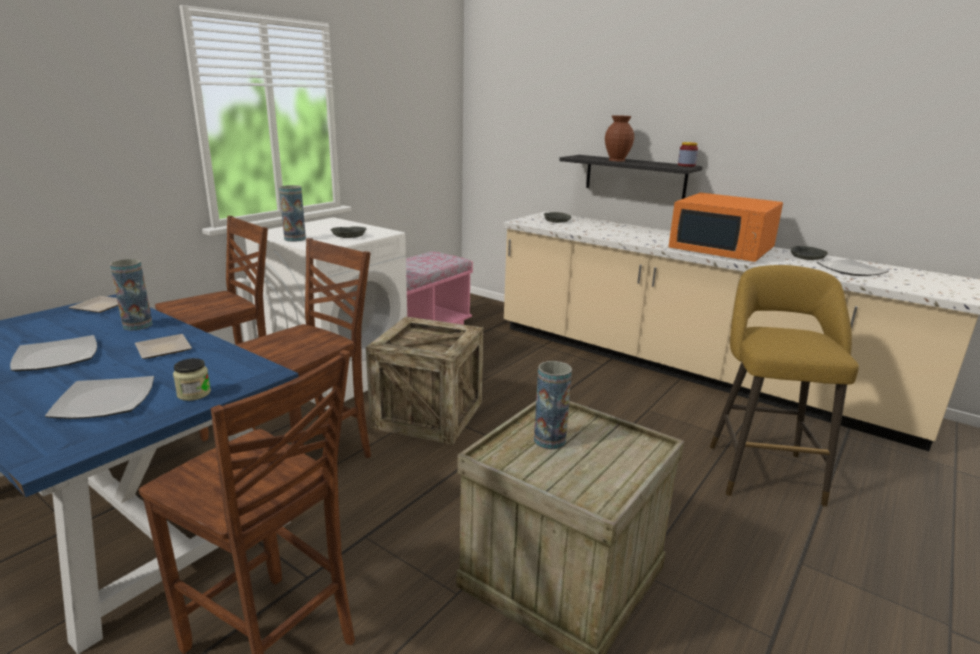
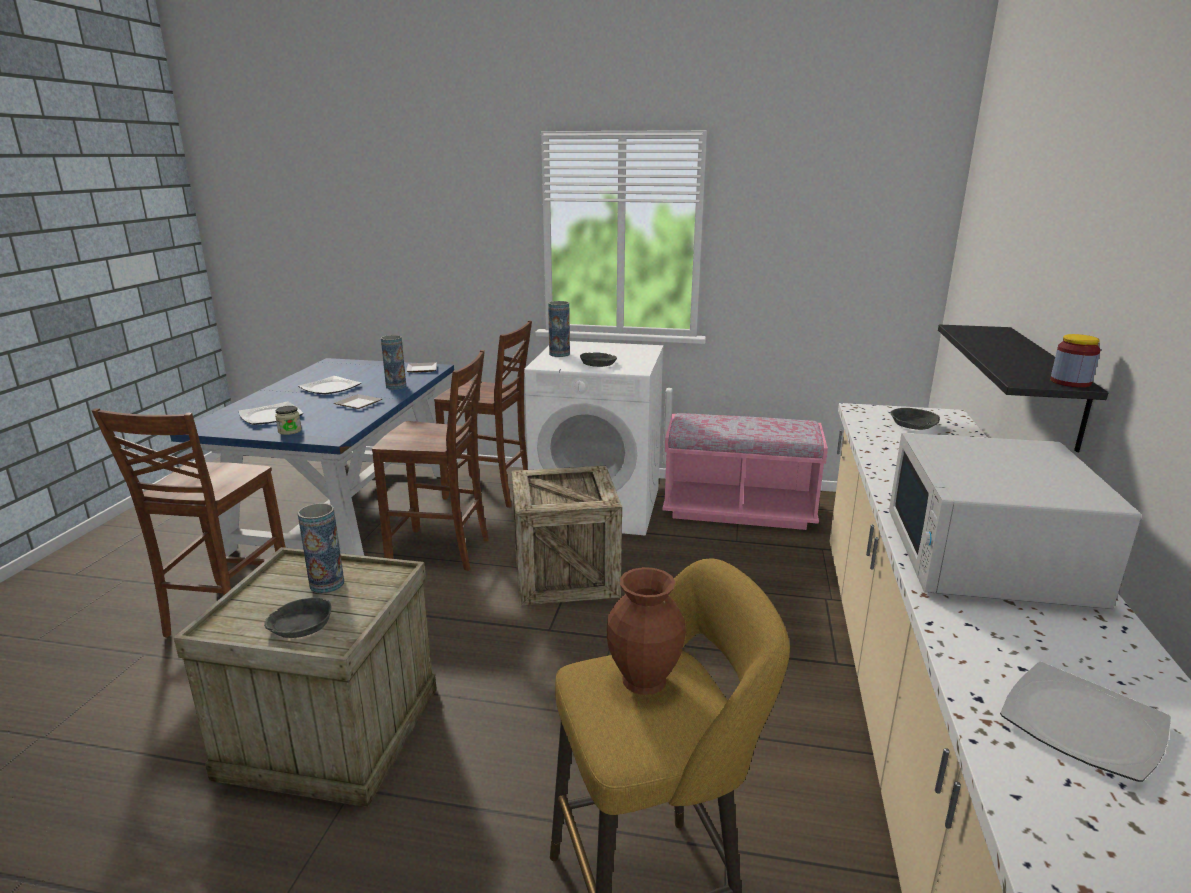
camera: 65 degrees right, 0 degrees up
(617, 160) = (998, 346): brown vase -> brown vase (646, 680)
(722, 249) = (986, 558): orange microwave -> white microwave
(807, 257) = (1104, 659): grey bowl -> grey bowl (300, 625)

